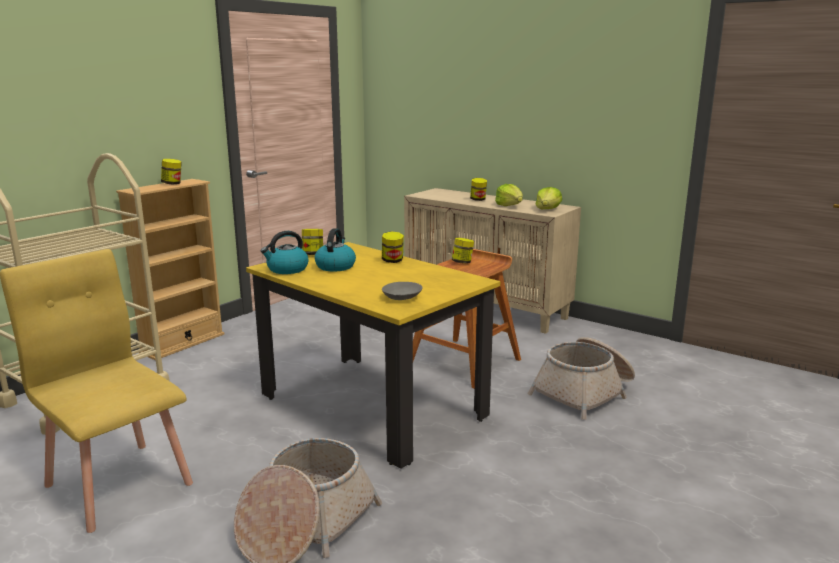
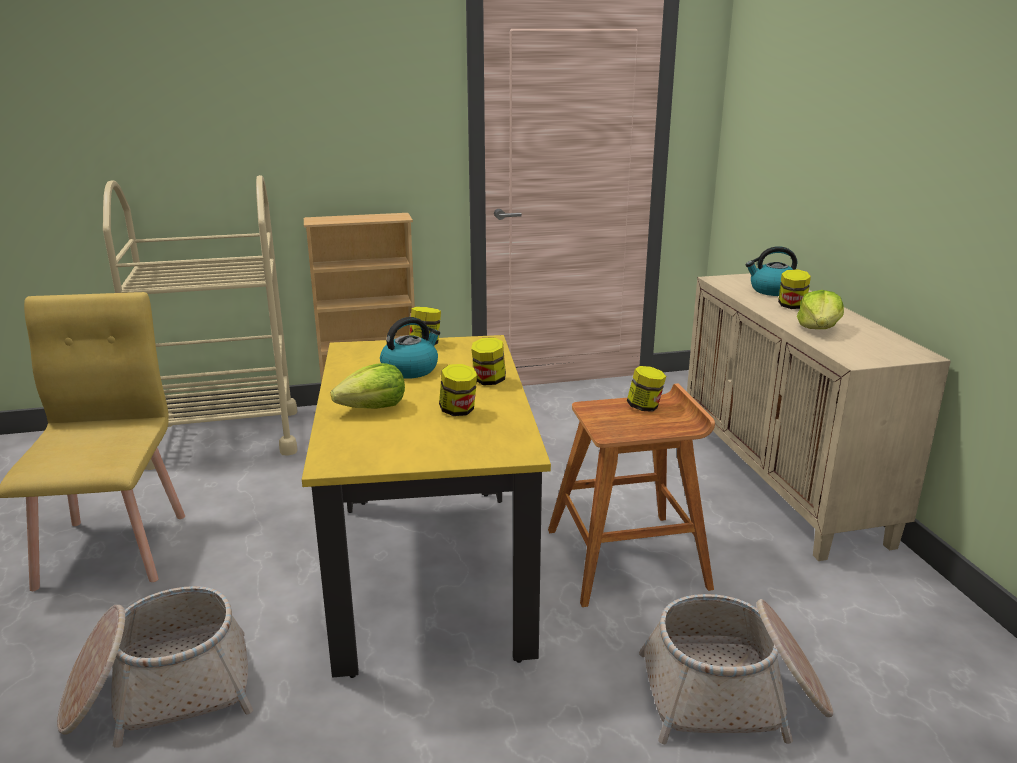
camera: 40 degrees right, 5 degrees up
(172, 184) = (369, 217): jar -> jar (458, 411)
(287, 269) = (356, 358): kettle -> kettle (772, 291)
(401, 298) = (374, 445): grey bowl -> none
(547, 209) = (870, 352): lettuce -> lettuce (373, 408)

